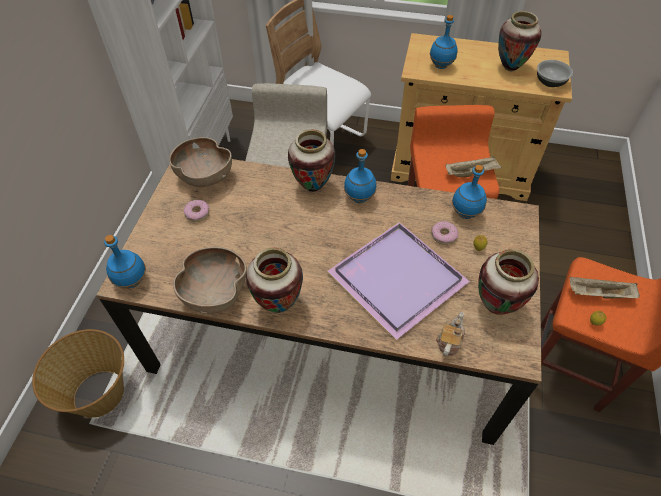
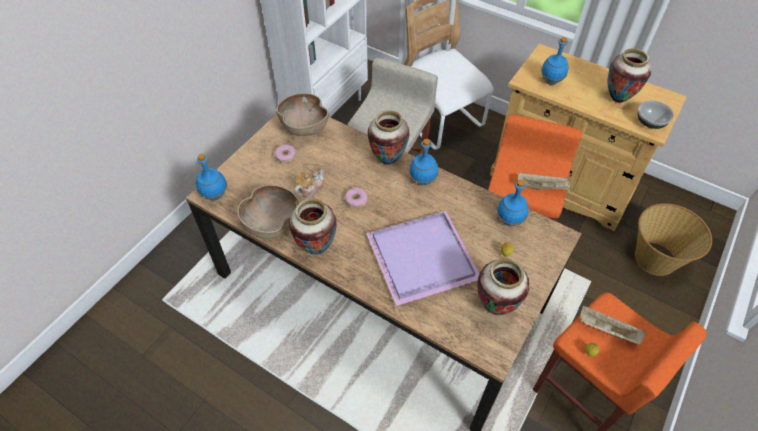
camera: 20 degrees right, 0 degrees up
(100, 393) = (178, 279): basket -> basket (656, 258)
(444, 235) = (480, 234): donut -> donut (356, 200)
(449, 341) = (440, 322): teapot -> teapot (310, 189)

